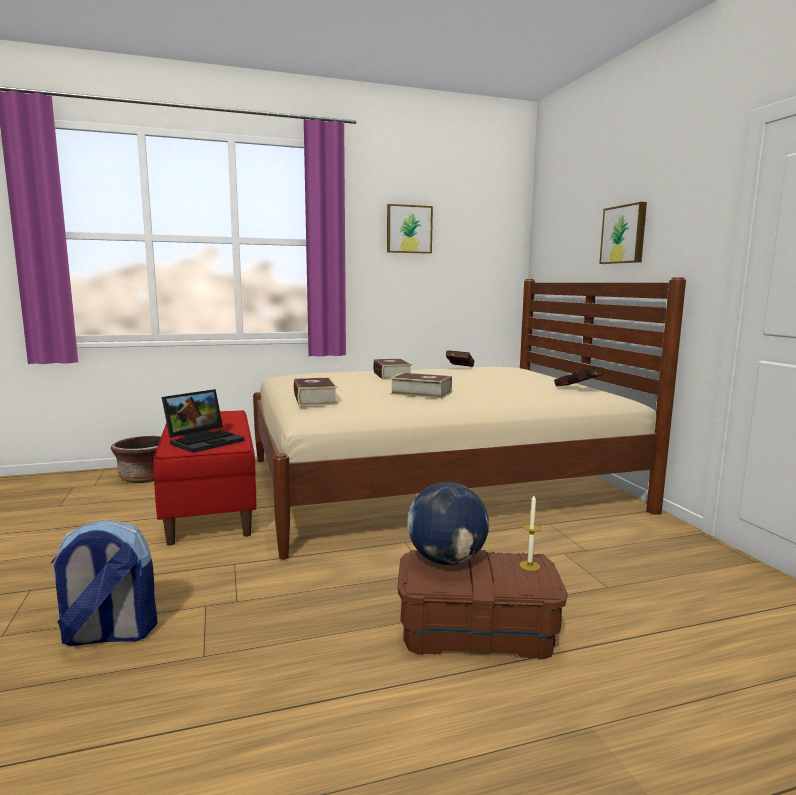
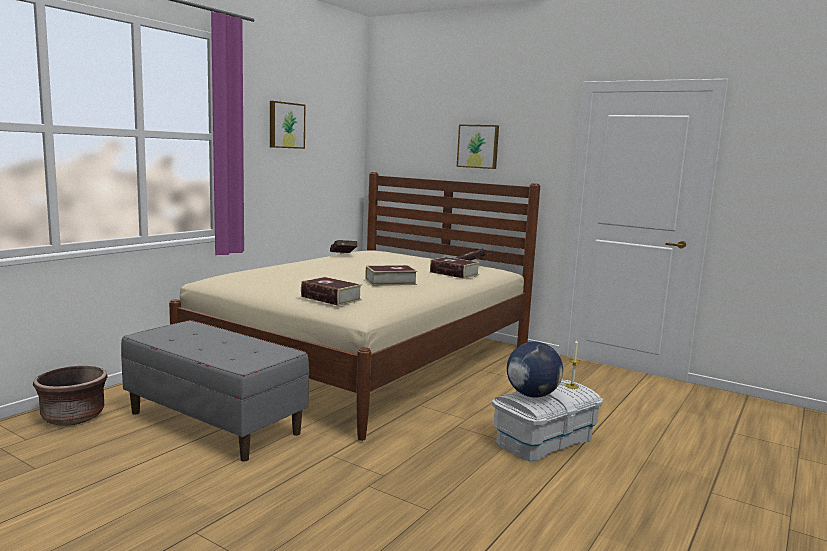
camera: 40 degrees left, 0 degrees up
(108, 635) = (339, 527): backpack -> none
(205, 441) = (245, 353): laptop -> none
(211, 506) = (215, 423): red bench -> grey bench
(392, 375) = (319, 268): book -> book (454, 273)
(477, 633) = (544, 440): brown storage box -> white storage box

